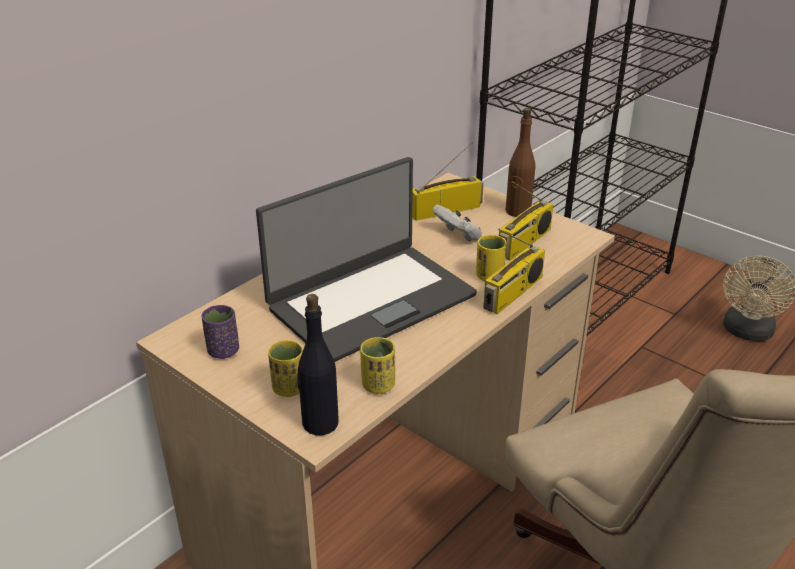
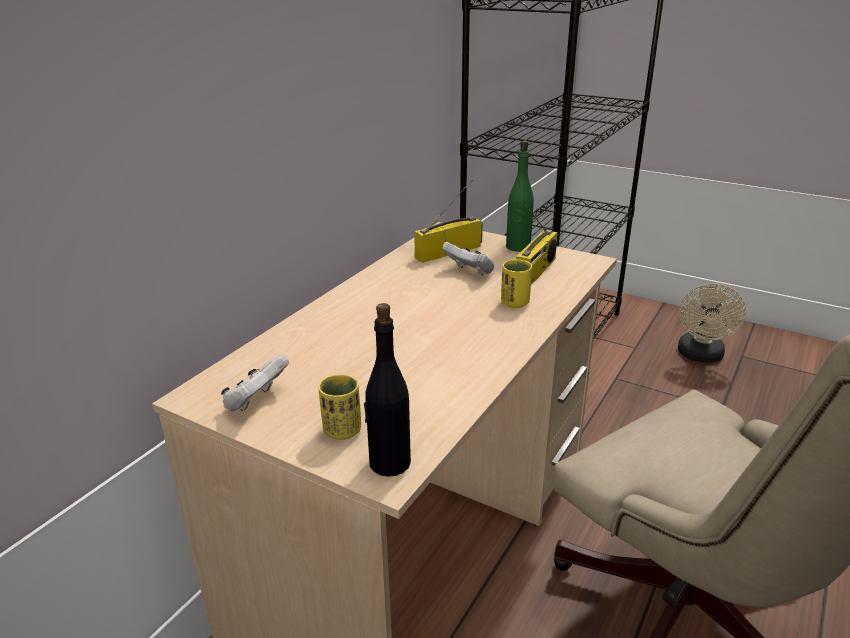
camera: 10 degrees left, 5 degrees down
(223, 351) = (256, 401): purple cup -> white game controller
(370, 301) = (402, 336): laptop -> none
(378, 385) = (440, 416): yellow cup -> none
(513, 294) = (544, 315): radio -> none
(518, 211) = (518, 247): brown bottle -> green bottle

